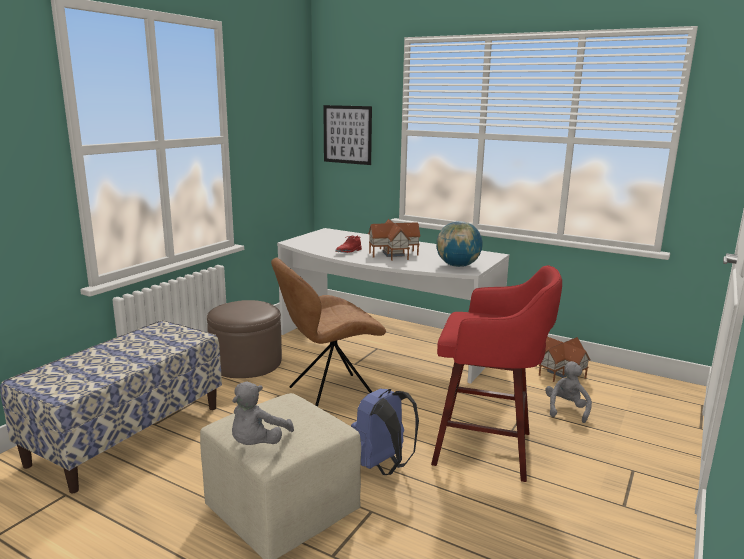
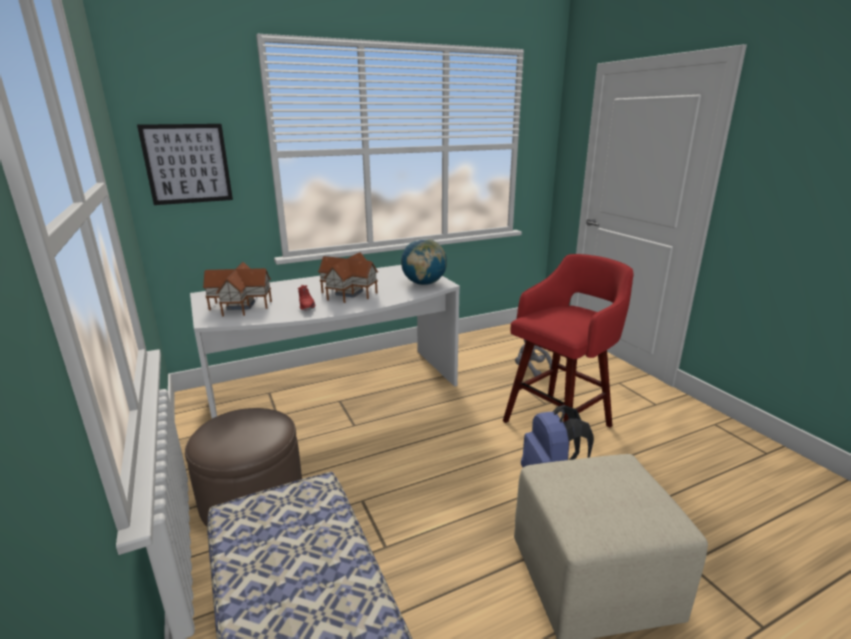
camera: 55 degrees left, 5 degrees up
(258, 444) = (646, 522): grey plush toy -> none
(330, 397) = (402, 466): brown chair -> none
(560, 371) = (477, 346): toy house -> toy house (240, 305)

